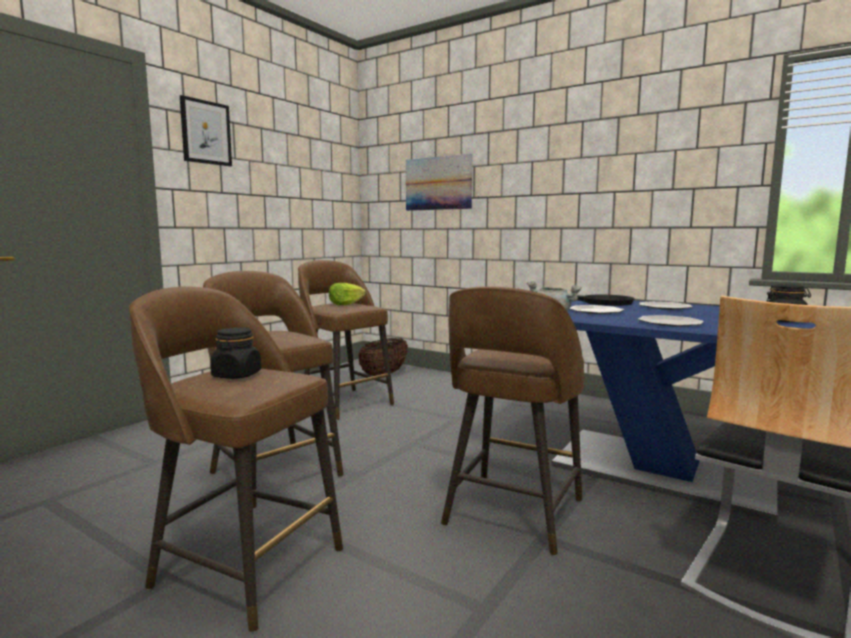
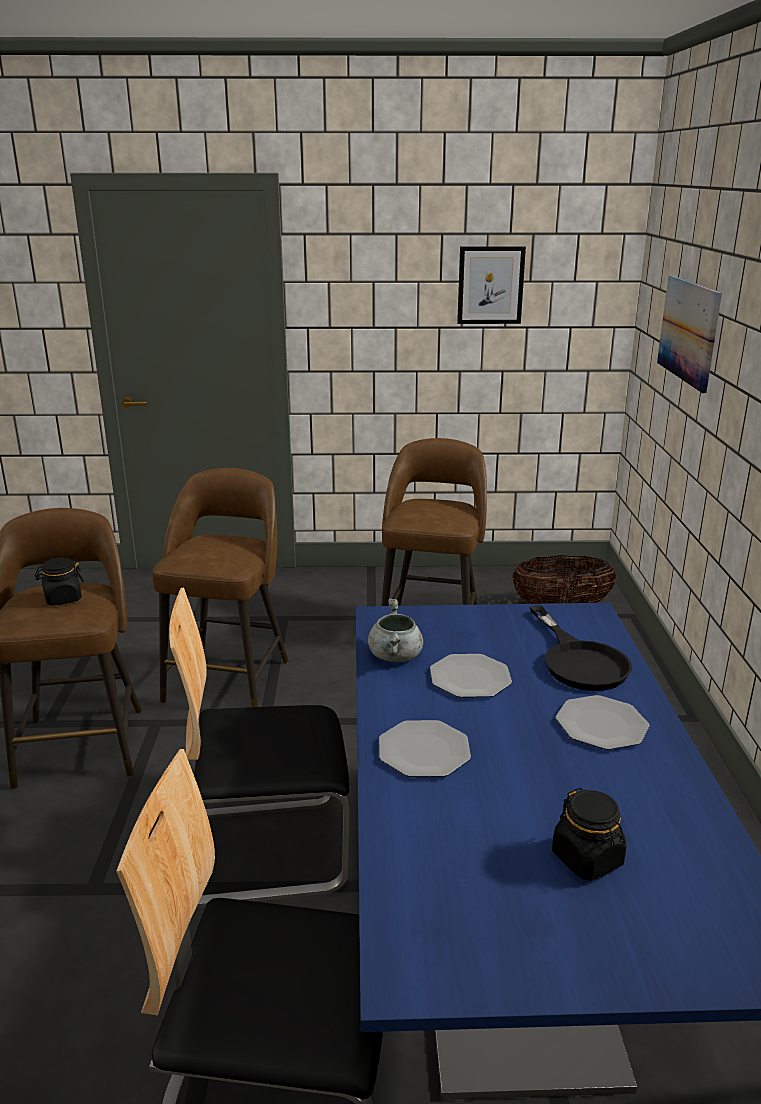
camera: 55 degrees right, 15 degrees up
(206, 132) = (353, 255): picture -> picture (490, 285)
(345, 304) = (439, 510): lettuce -> none
(512, 514) = (267, 849): brown stool -> chair

